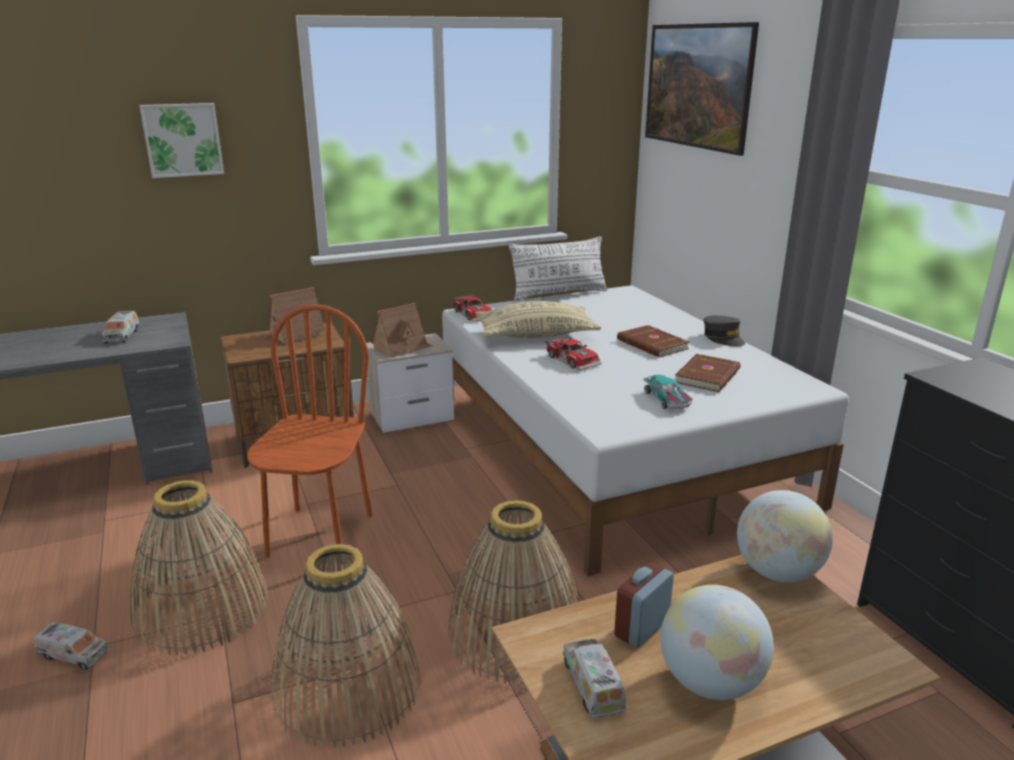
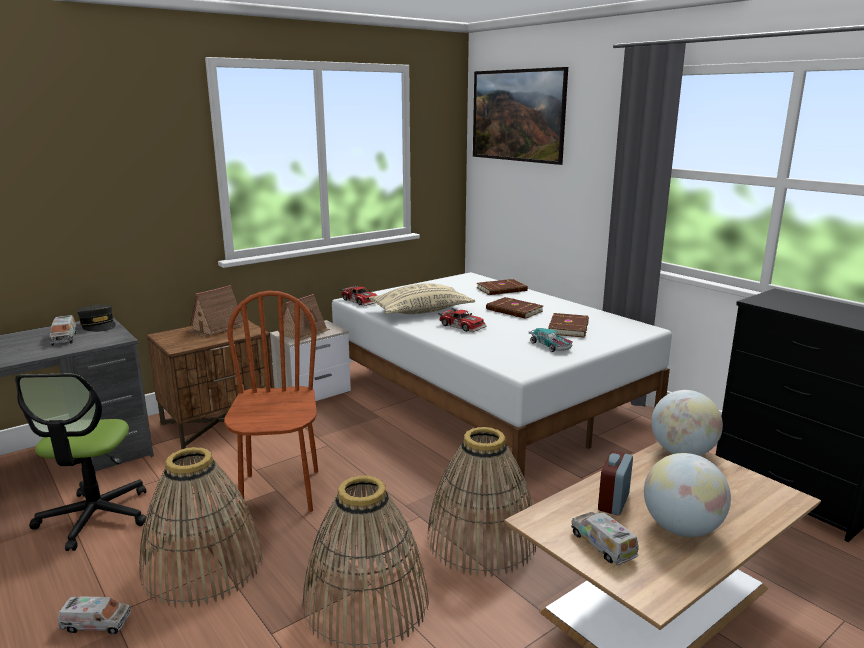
camera: 15 degrees left, 5 degrees down
(126, 534) = (95, 517): none -> office chair
(182, 140) = (109, 161): picture -> none
(558, 294) = (419, 282): white pillow -> none
(655, 313) = (502, 290): none -> brown book
(723, 338) = (562, 302): grey cap -> grey cap (98, 325)

